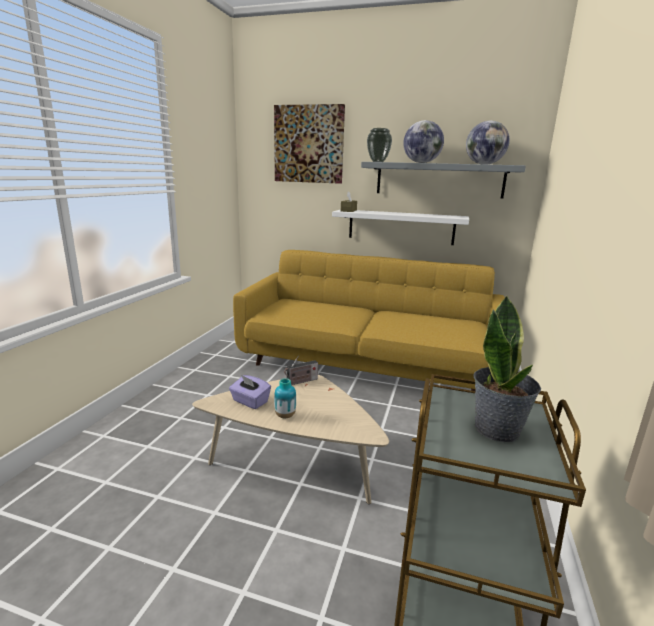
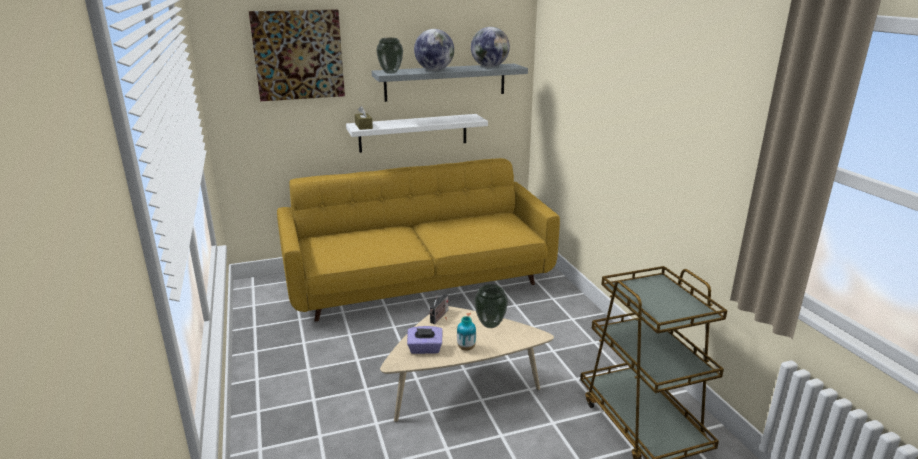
camera: 35 degrees left, 5 degrees up
(336, 405) = (490, 325): none -> vase
(497, 429) = (662, 297): potted plant -> none

